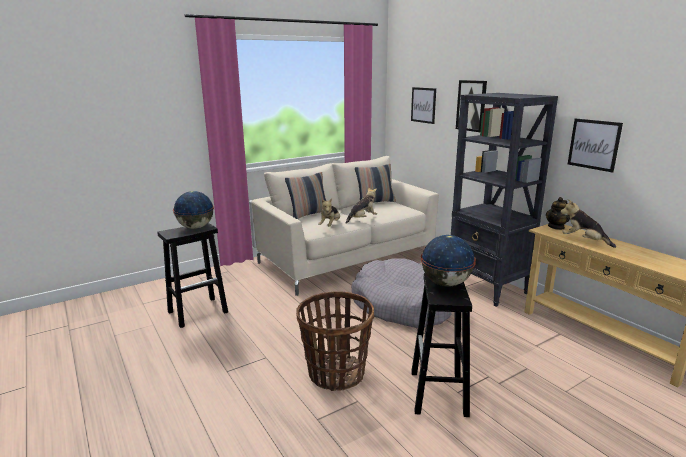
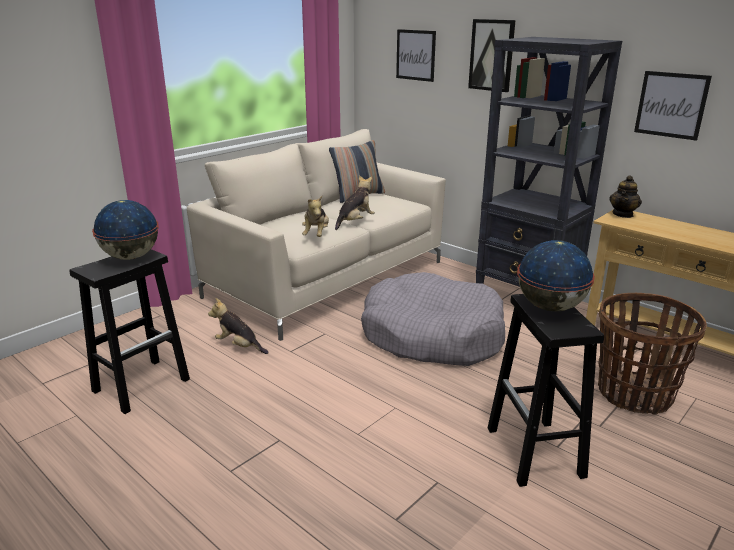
camera: 15 degrees left, 5 degrees up
(309, 214) = (275, 220): pillow -> none
(335, 373) = (389, 447): basket -> basket (634, 394)
(583, 241) = (666, 230): plush toy -> plush toy (239, 346)

